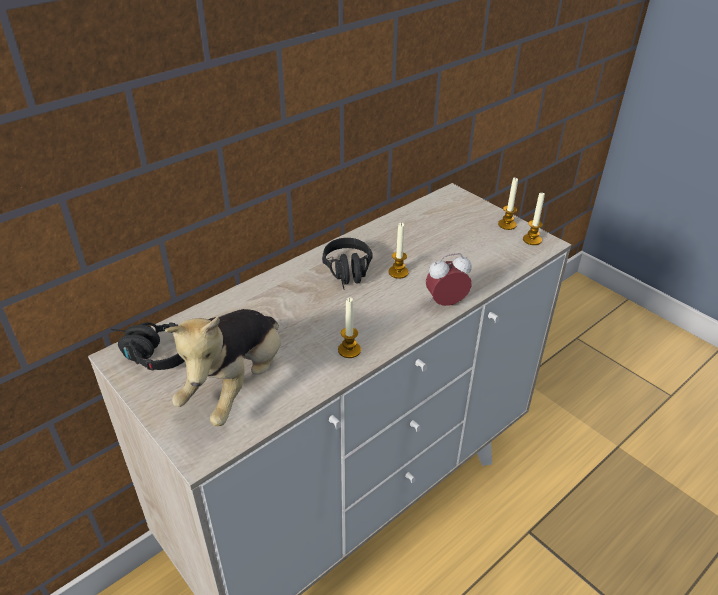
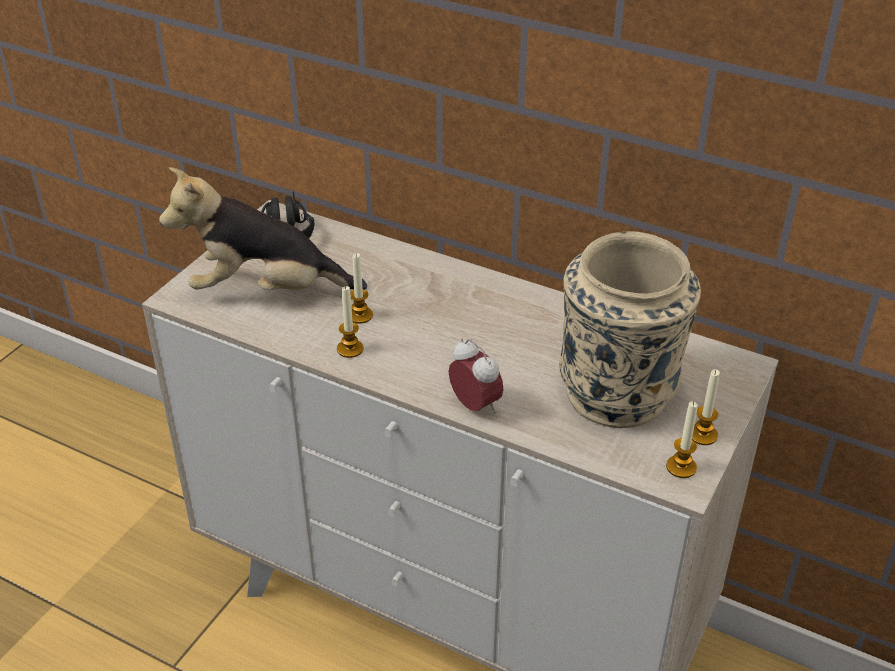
camera: 70 degrees right, 0 degrees up
(349, 275) = (483, 317): black headphones -> none
(398, 272) = (513, 354): candle -> candle (360, 315)
(456, 242) = (617, 392): none -> beige vase

